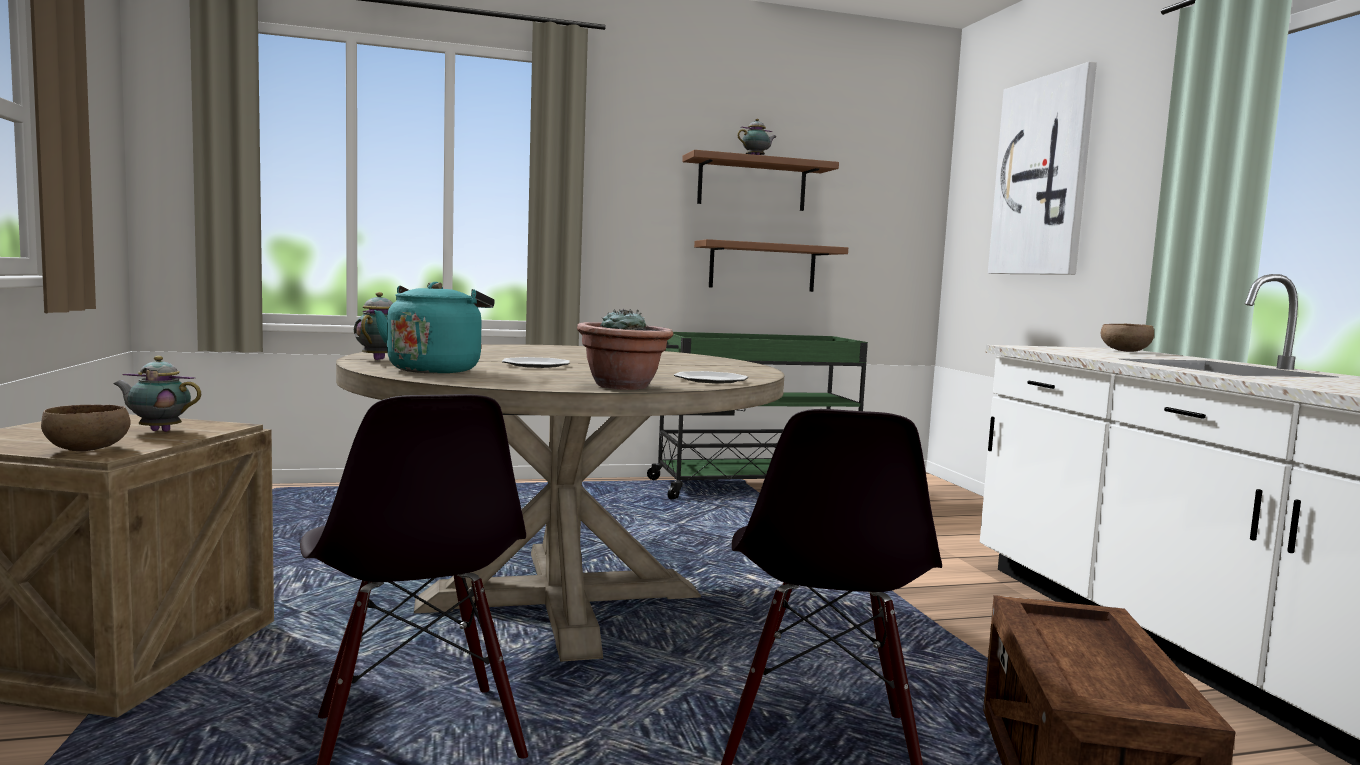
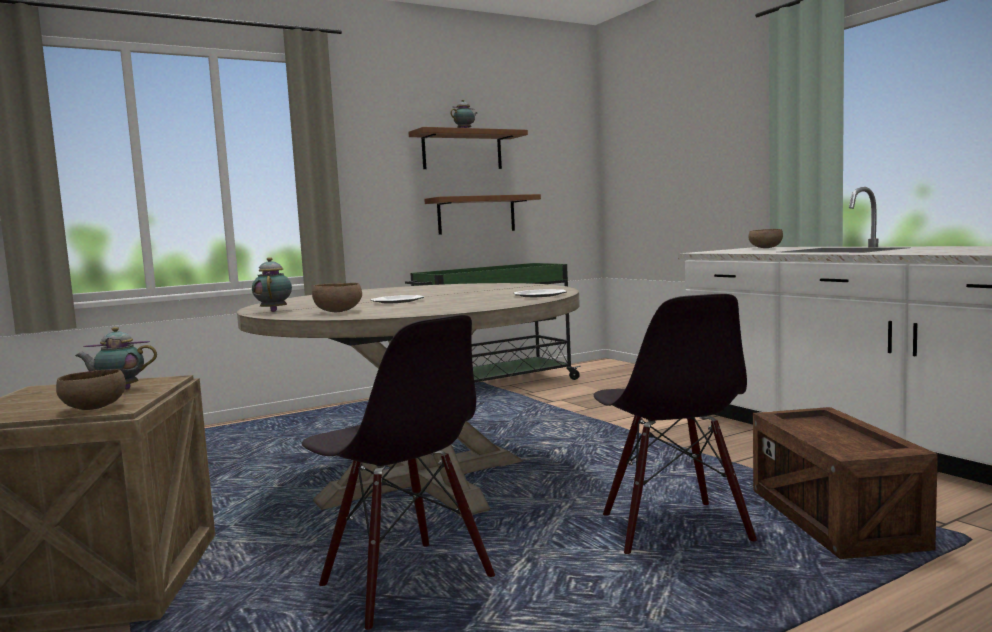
camera: 15 degrees left, 0 degrees up
(436, 370) = (339, 312): turquoise kettle -> brown bowl
(623, 386) = (497, 305): potted plant -> none
(1042, 177) = (675, 132): picture -> none

